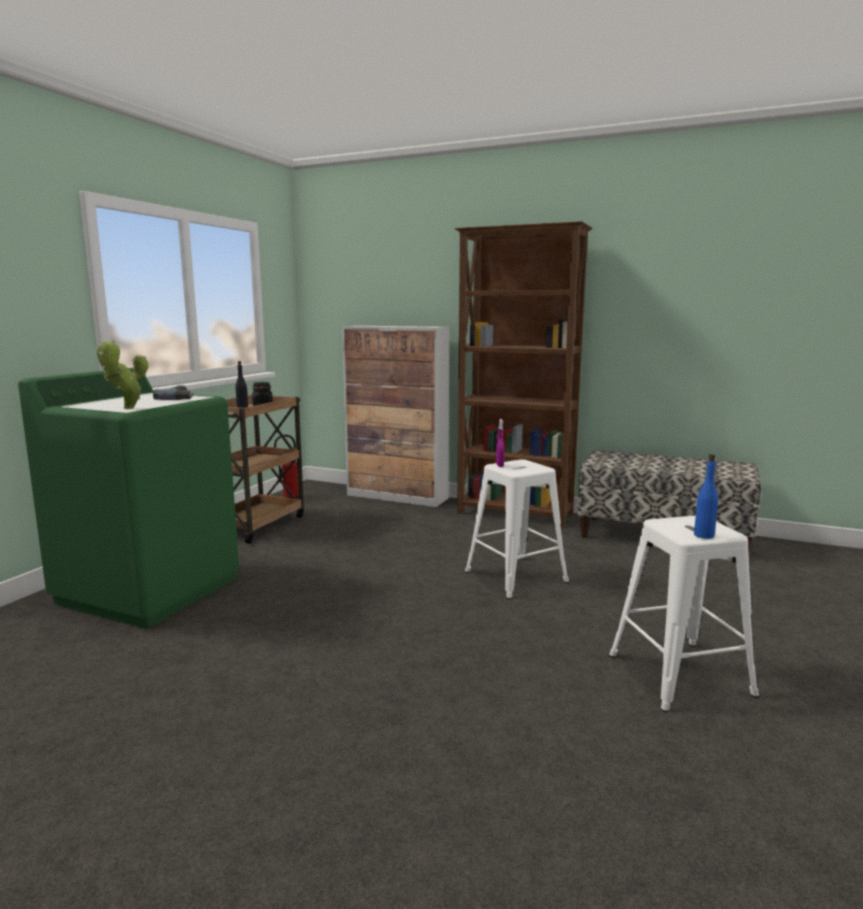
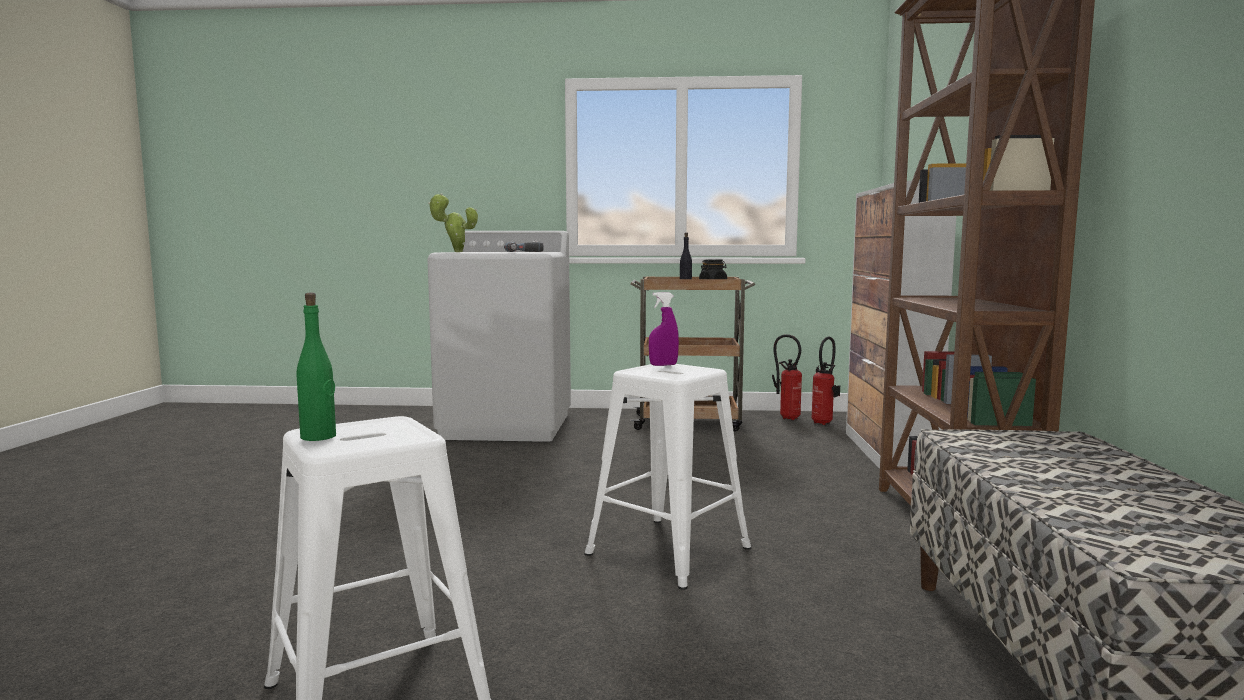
camera: 70 degrees right, 5 degrees down
(150, 589) = (507, 426): green washing machine -> white washing machine
(315, 493) = (824, 422): none -> fire extinguisher
(704, 535) = (319, 437): blue bottle -> green bottle

